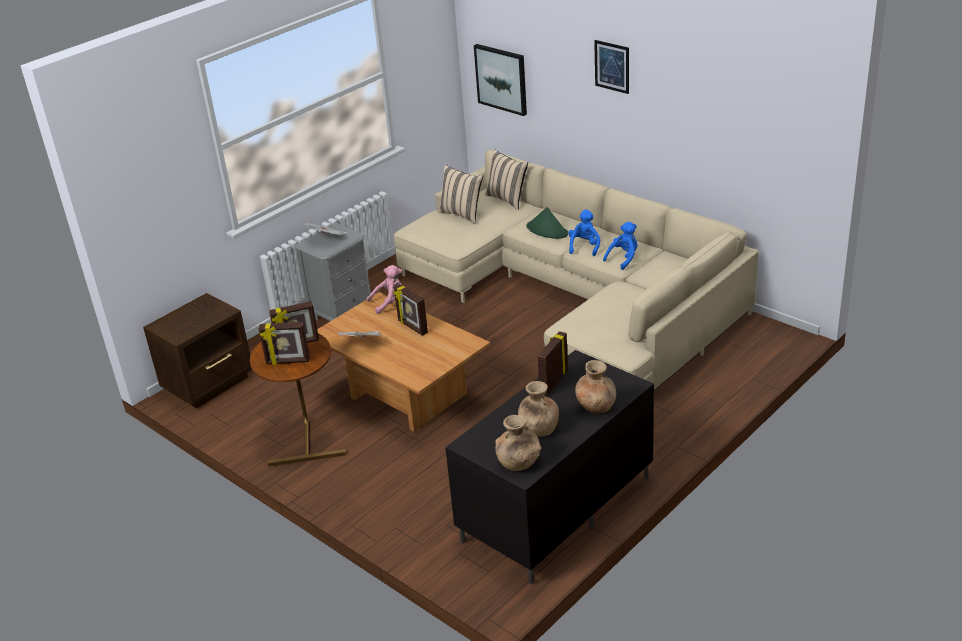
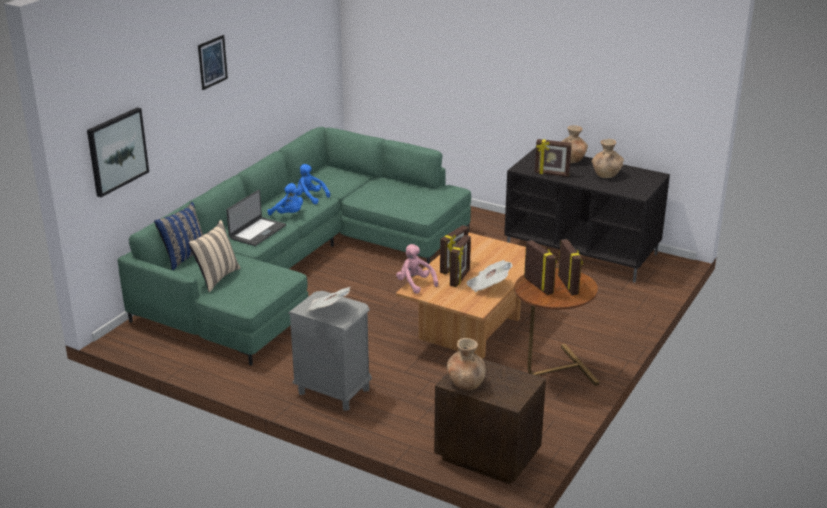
camera: 105 degrees left, 5 degrees down
(387, 329) = (460, 278): none -> picture frame
(508, 199) = (184, 257): beige pillow -> blue pillow
(518, 463) = (645, 177): brown vase -> brown vase (466, 383)
(547, 230) = (257, 232): green hat -> laptop
(576, 300) = (300, 264): beige sofa -> green sofa
(584, 247) = (288, 214): blue plush toy -> blue plush toy turned 150 degrees counterclockwise

